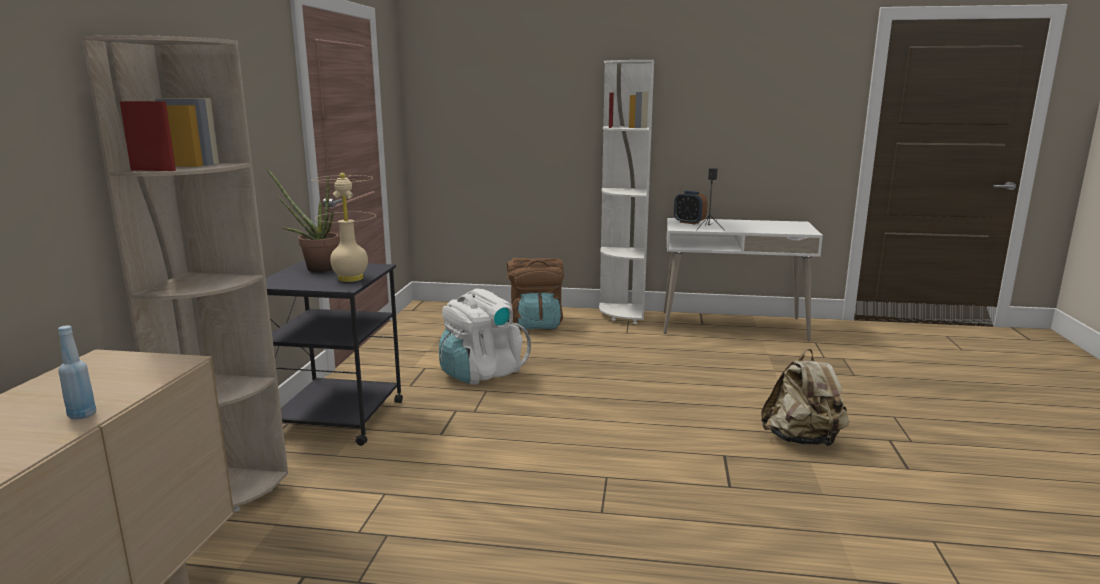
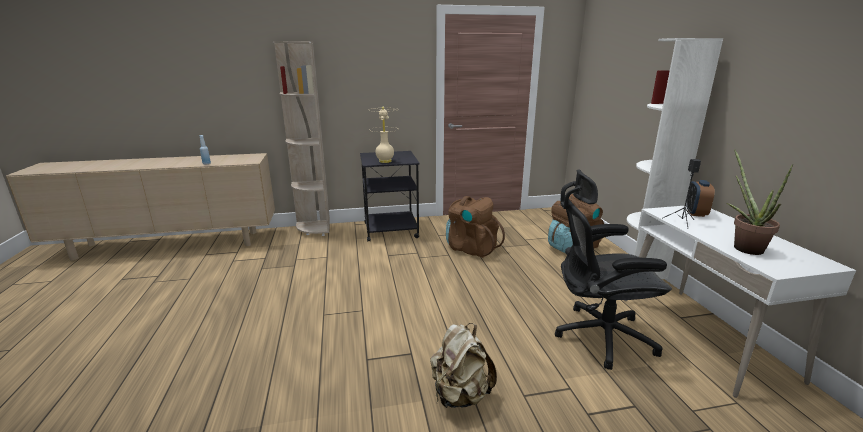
camera: 70 degrees right, 5 degrees up
(315, 268) = (397, 154): potted plant -> potted plant (743, 247)
(481, 373) = (471, 248): white backpack -> brown backpack
(721, 359) = (598, 337): none -> office chair

